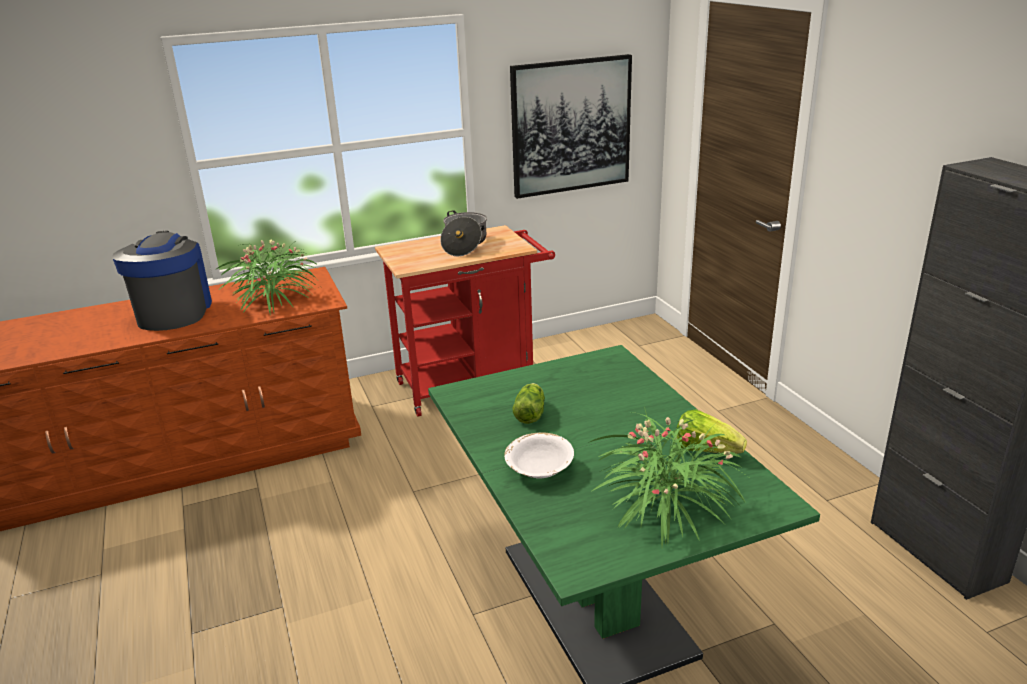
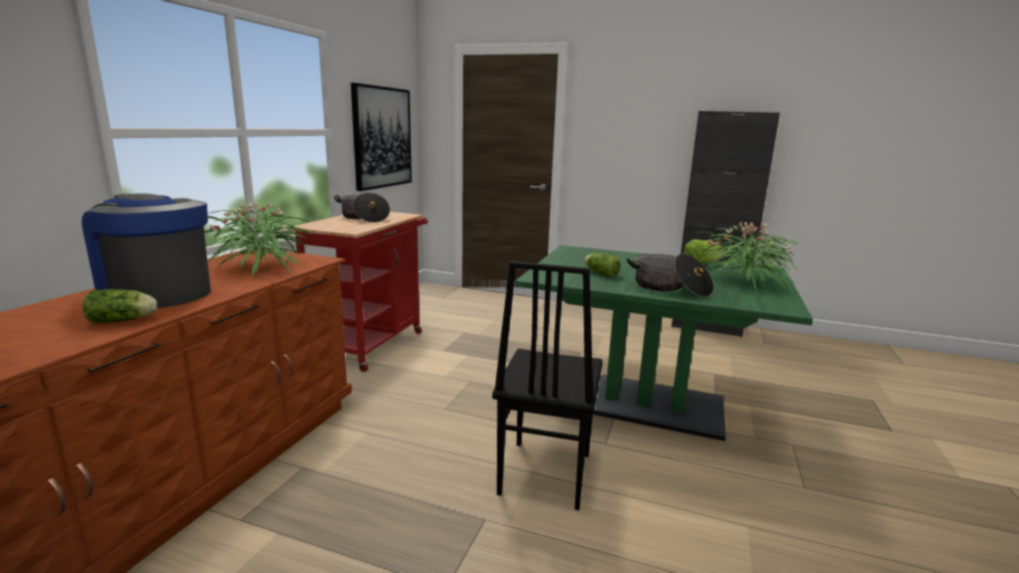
camera: 50 degrees left, 10 degrees down
(116, 337) = (124, 321): none -> lettuce
(375, 602) = (543, 474): none -> black chair
(539, 470) = (670, 288): white bowl -> cooking pot

